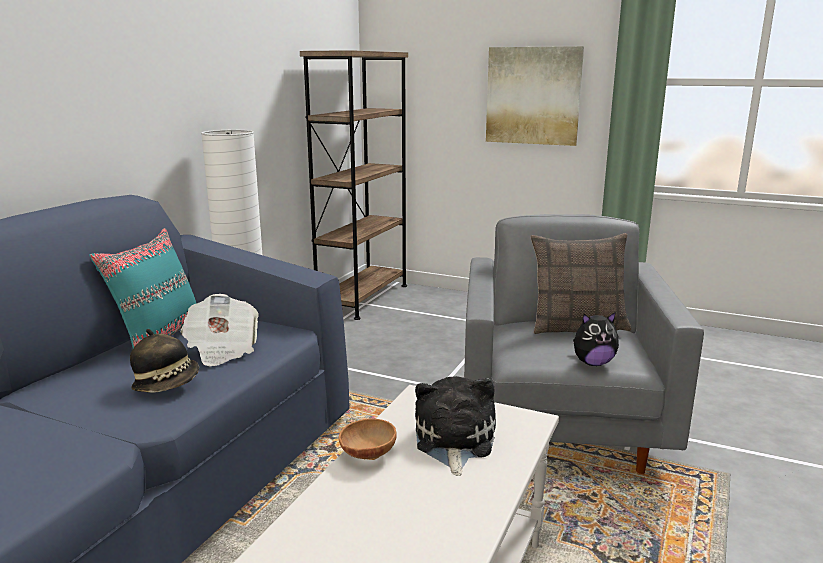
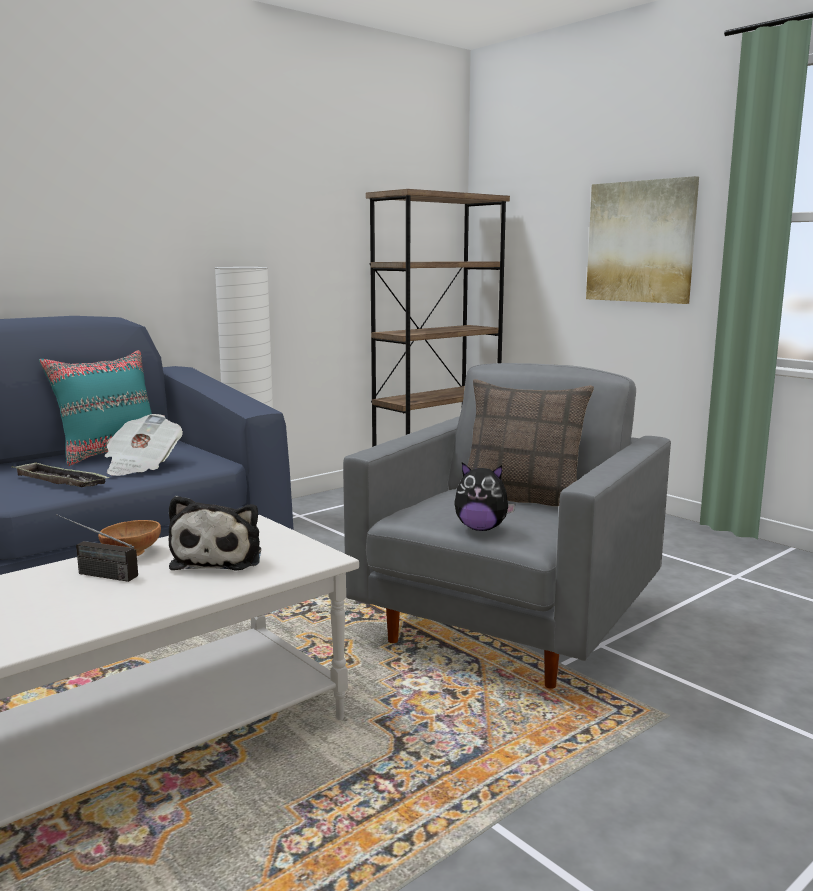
camera: 25 degrees right, 5 degrees down
(167, 384) = (60, 481): hat -> tray
(371, 488) = (93, 573): none -> radio
(453, 441) = (220, 558): plush toy -> plush toy turned 150 degrees clockwise

